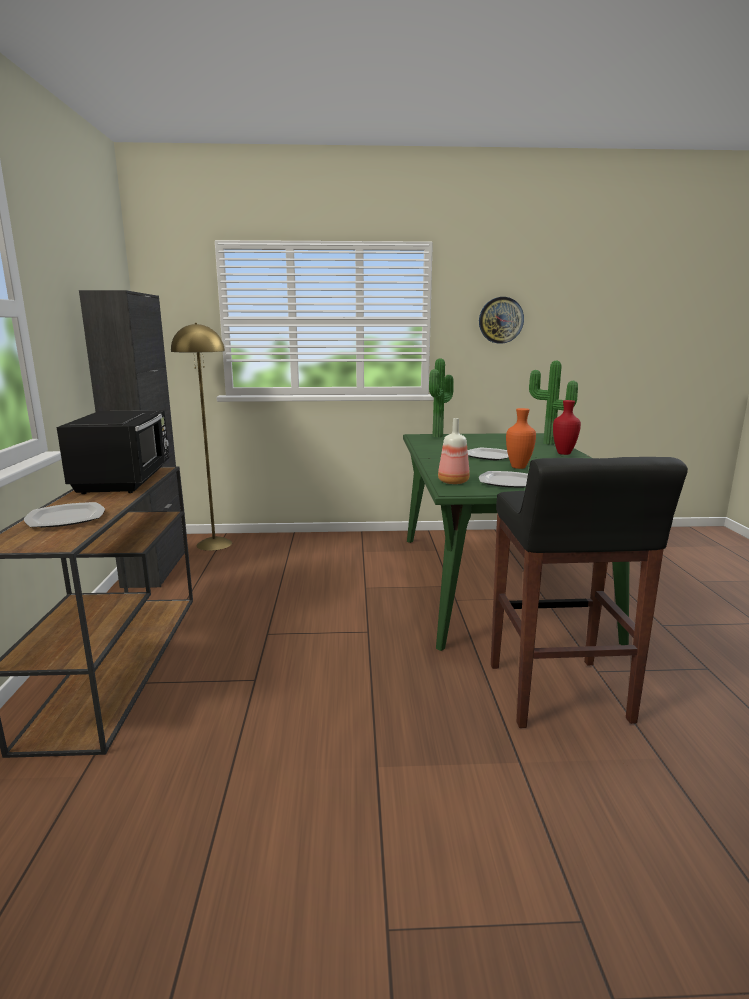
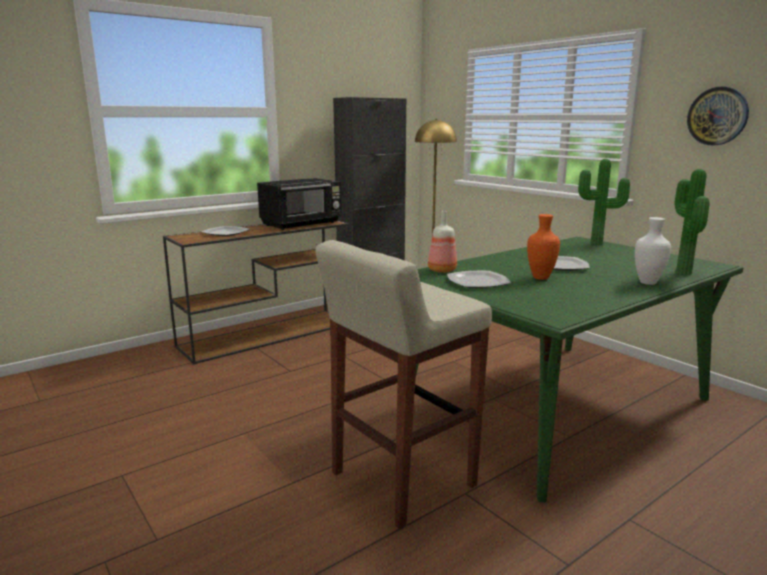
camera: 55 degrees right, 0 degrees up
(558, 694) = (401, 480): black stool -> beige stool
(565, 453) = (648, 283): red vase -> white vase

